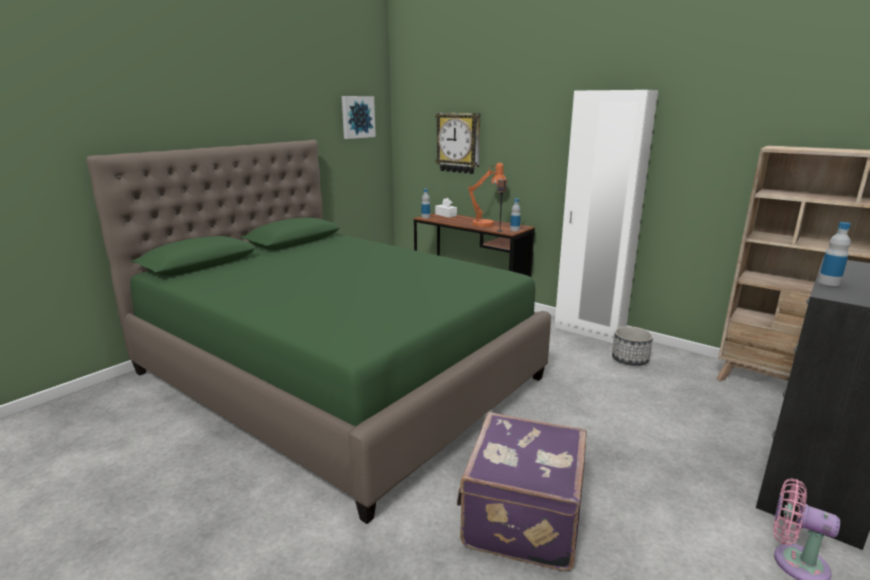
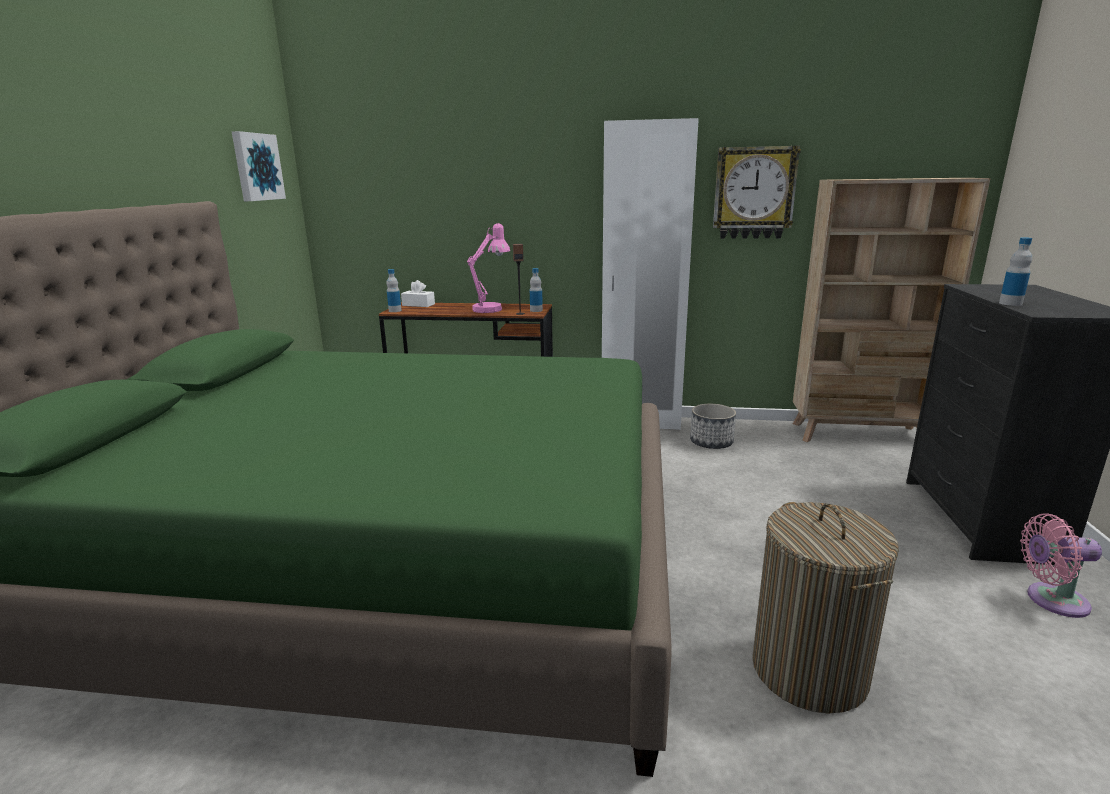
camera: 30 degrees left, 0 degrees up
(458, 143) = (422, 201): wall clock -> wall clock (754, 193)
(487, 224) = (491, 308): orange table lamp -> pink table lamp
(520, 518) = (809, 671): purple suitcase -> laundry basket

